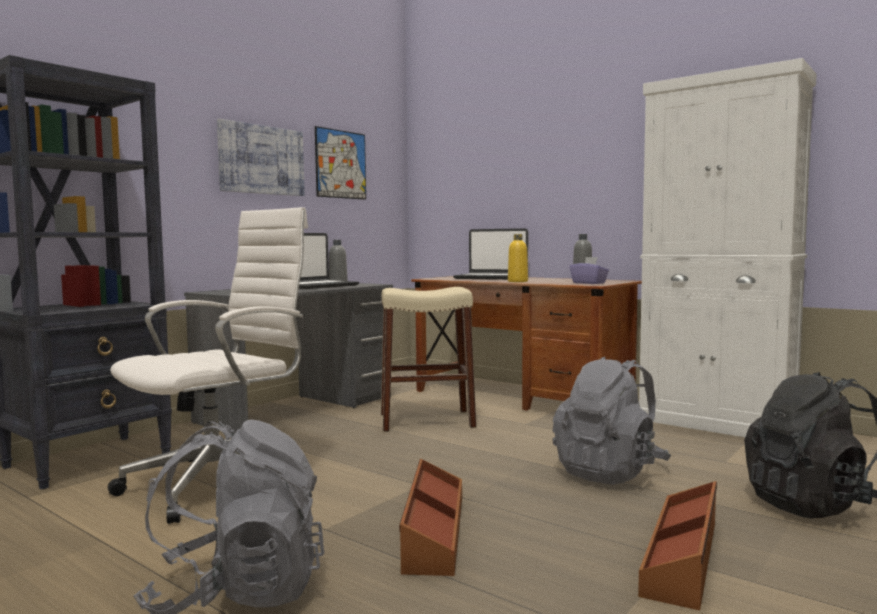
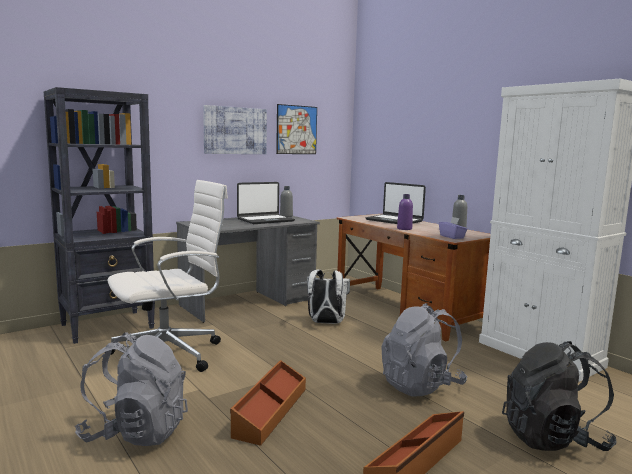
camera: 15 degrees right, 5 degrees up
(426, 420) = (326, 323): beige stool -> white backpack
(517, 281) = (404, 229): yellow bottle -> purple bottle

